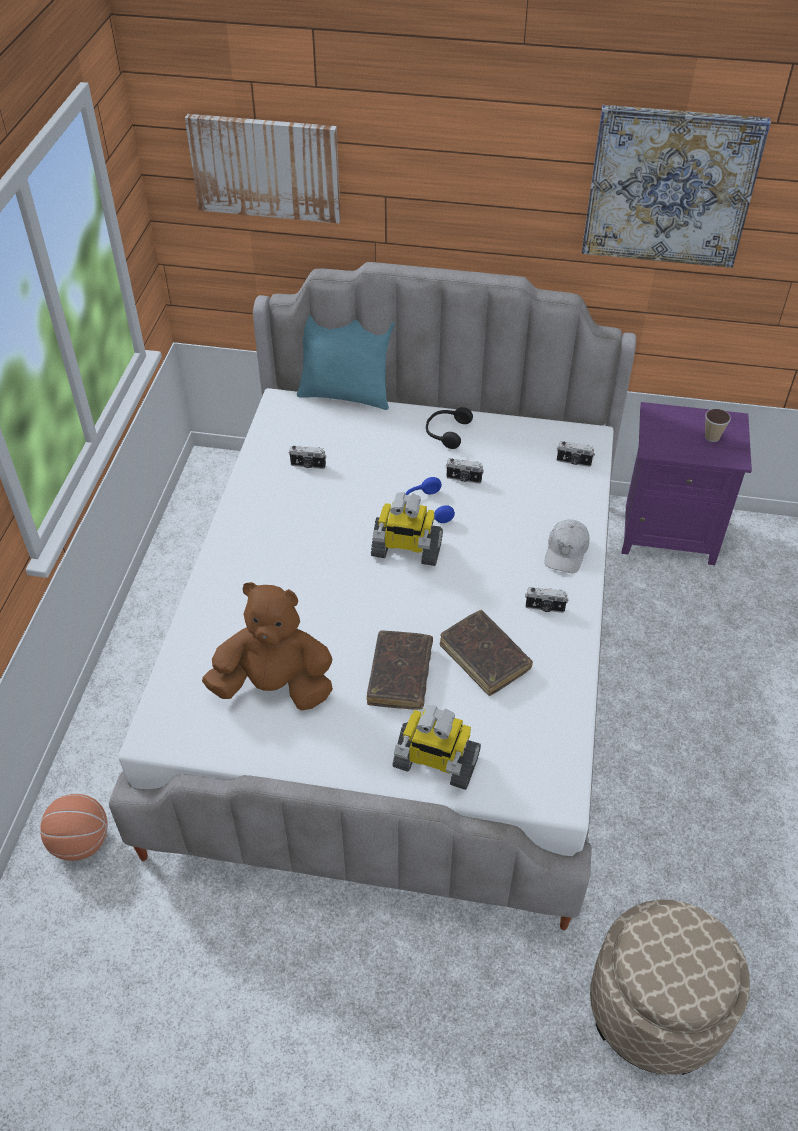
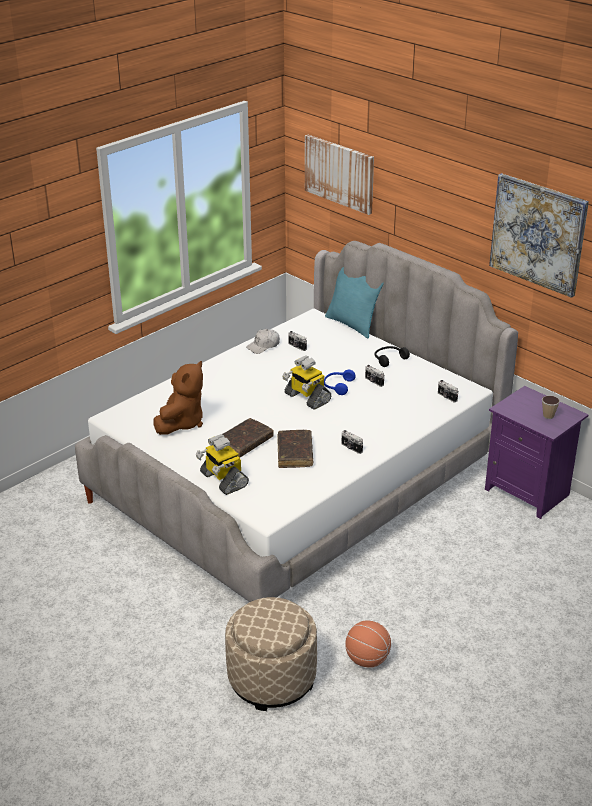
camera: 35 degrees right, 15 degrees down
(81, 842) = (69, 484): basketball -> basketball (367, 659)
(274, 686) = (181, 422): brown plush toy -> brown plush toy turned 75 degrees clockwise
(566, 551) = (392, 431): white cap -> white cap (263, 346)

